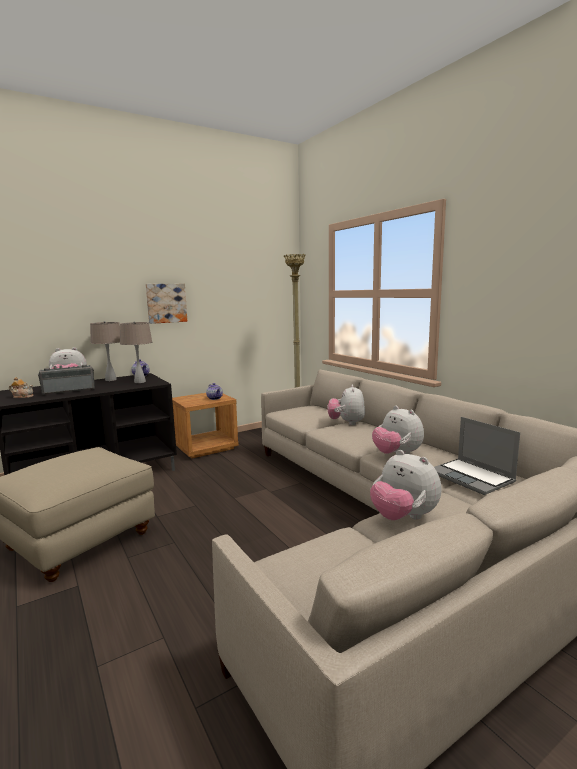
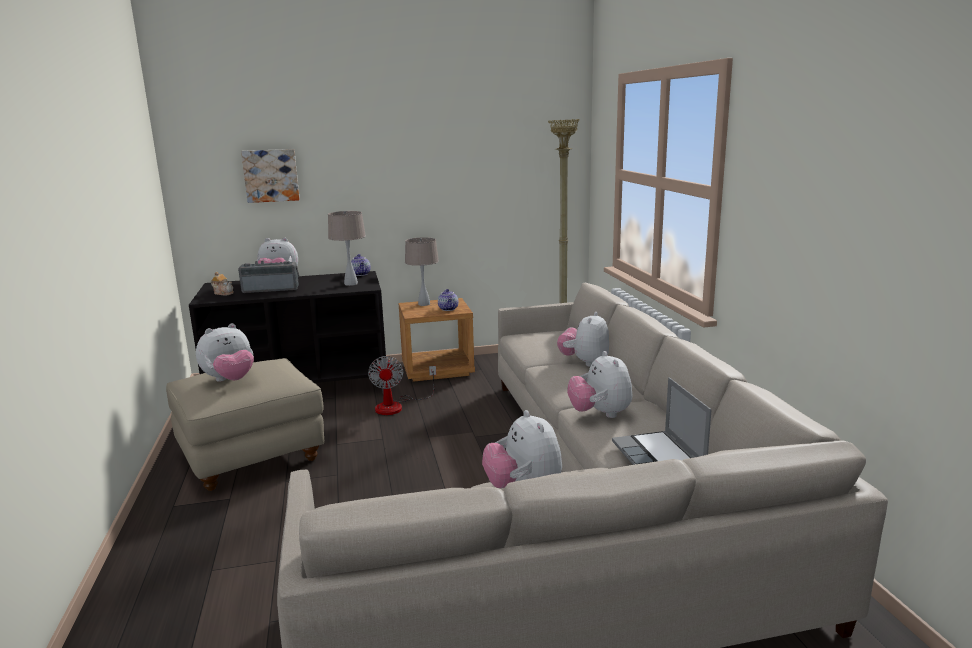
camera: 20 degrees right, 5 degrees up
(62, 469) = (230, 380): none -> plush toy
(110, 380) = (323, 277): beige table lamp -> beige table lamp (423, 304)
(166, 303) = (396, 183): picture -> picture (271, 175)
(191, 478) = (397, 406): none -> fan

